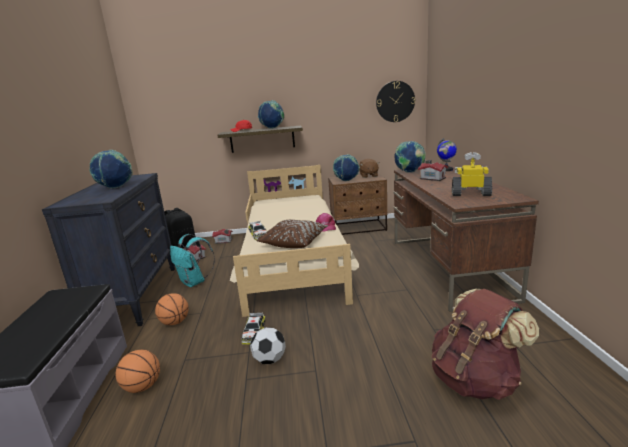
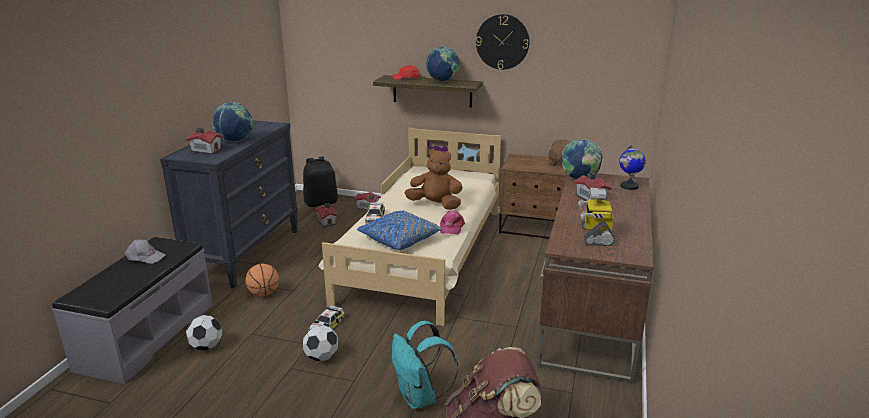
camera: 20 degrees right, 5 degrees up
(48, 310) = (144, 257): none -> grey cap
(90, 196) = (206, 150): none -> toy house
(142, 387) = (206, 347): basketball -> football
(194, 282) = (307, 253): turquoise backpack -> turquoise backpack (420, 398)
(294, 242) = (400, 239): brown pillow -> blue pillow
(298, 217) = (435, 205): none -> brown plush toy
(346, 181) = (524, 165): globe -> none
(395, 101) = (616, 68): wall clock -> wall clock (502, 42)
(471, 194) = (595, 235): toy robot -> toy robot turned 120 degrees counterclockwise

